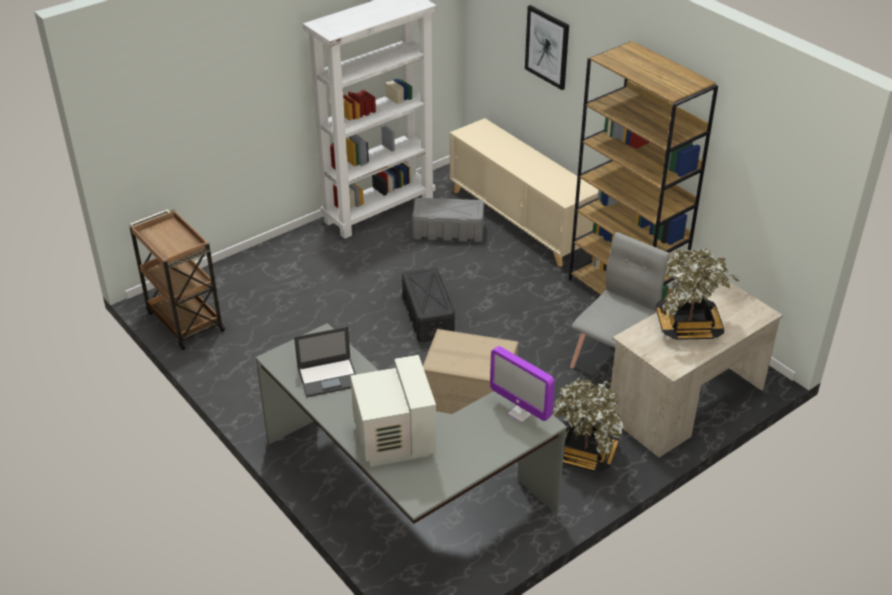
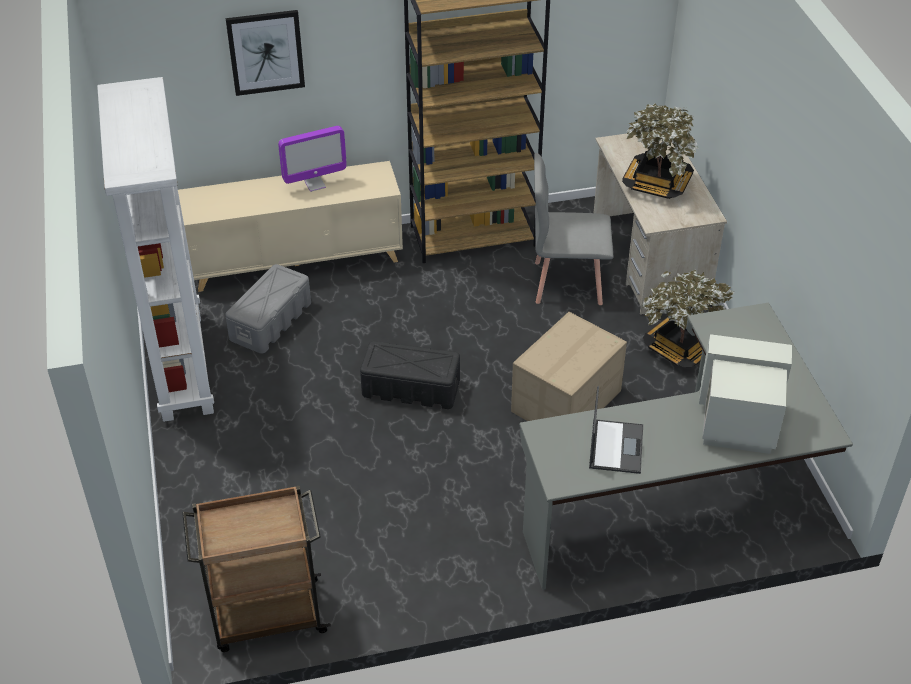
camera: 65 degrees left, 5 degrees up
(521, 413) = (737, 325): monitor -> monitor (315, 184)
(612, 362) = (567, 282): grey chair -> grey chair turned 60 degrees counterclockwise

